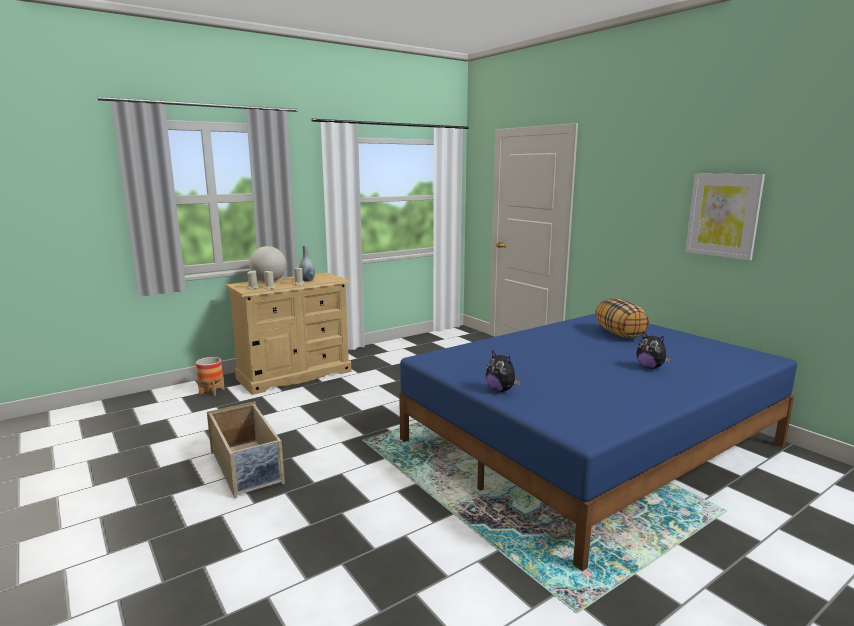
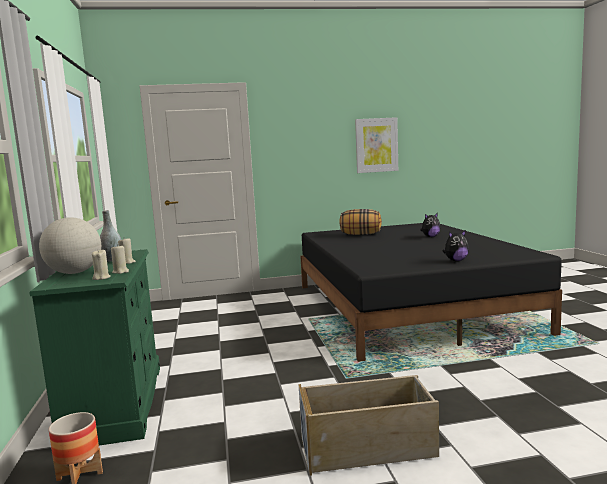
camera: 65 degrees left, 5 degrees down
(294, 375) = (116, 403): beige dresser -> green dresser
(591, 443) = (407, 307): blue bed -> black bed

